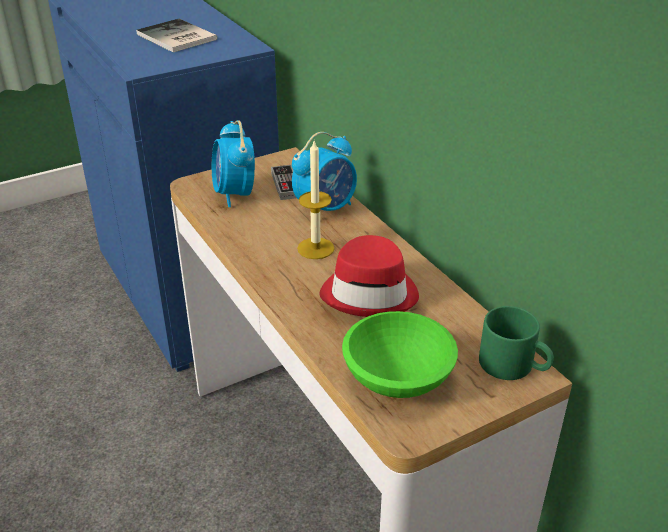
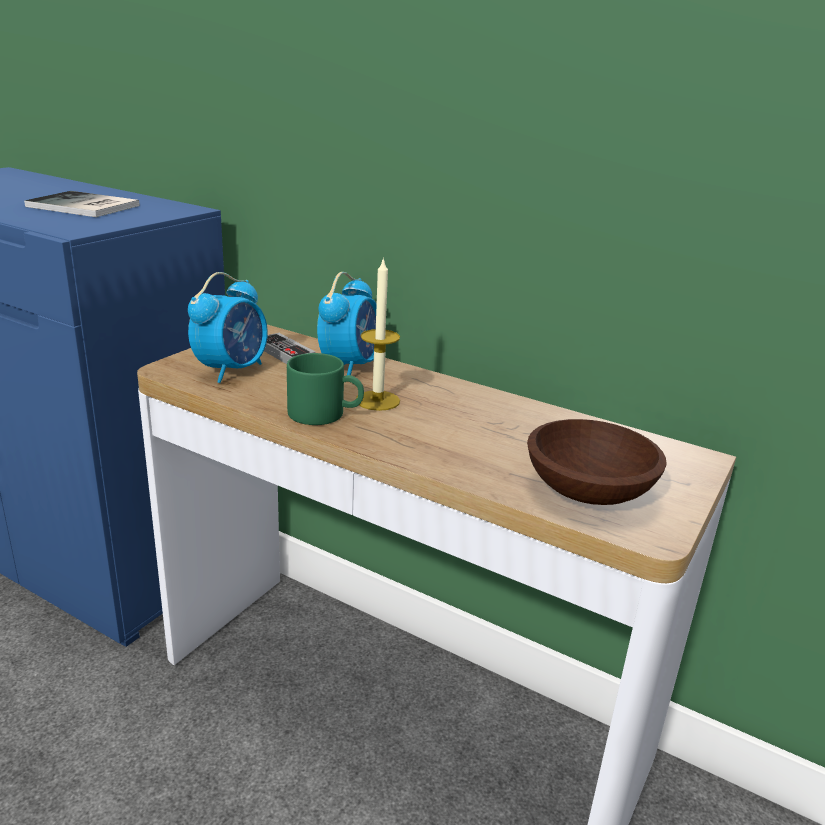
camera: 30 degrees left, 10 degrees down
(235, 194) = (232, 370): alarm clock -> alarm clock turned 105 degrees counterclockwise
(370, 293) = (478, 427): red hat -> none
(396, 378) = (588, 492): green bowl -> brown bowl
(514, 365) = (676, 455): green mug -> green mug (325, 414)

